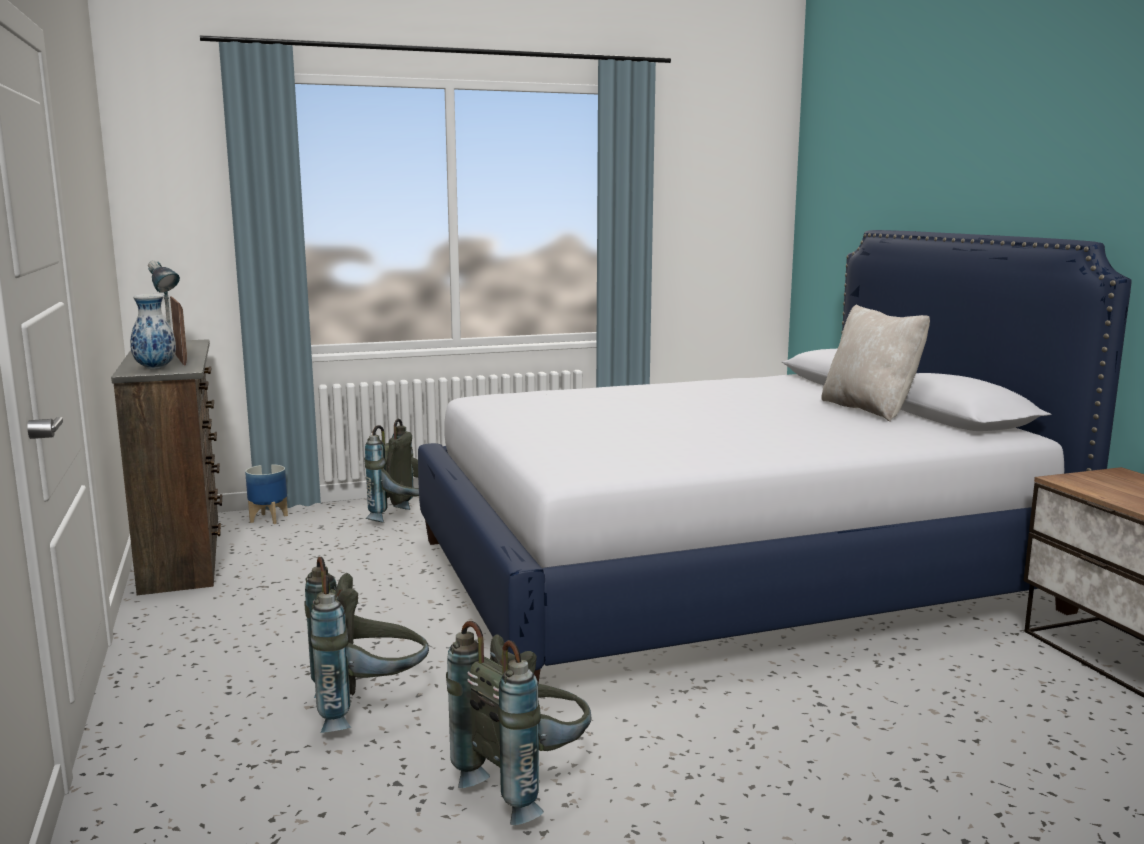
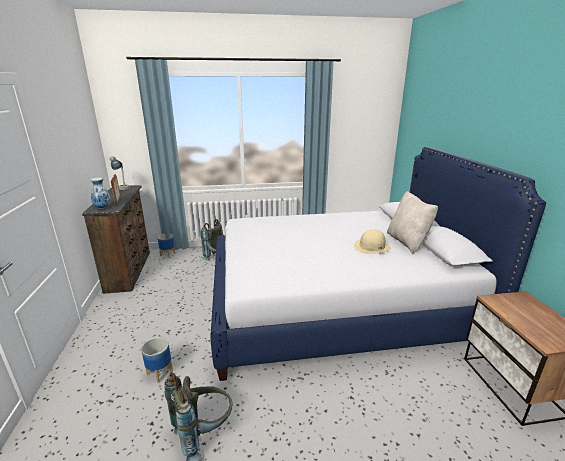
camera: 10 degrees right, 10 degrees up
(368, 707) = (159, 372): grey backpack -> planter
(801, 417) = (372, 246): none -> beige hat

